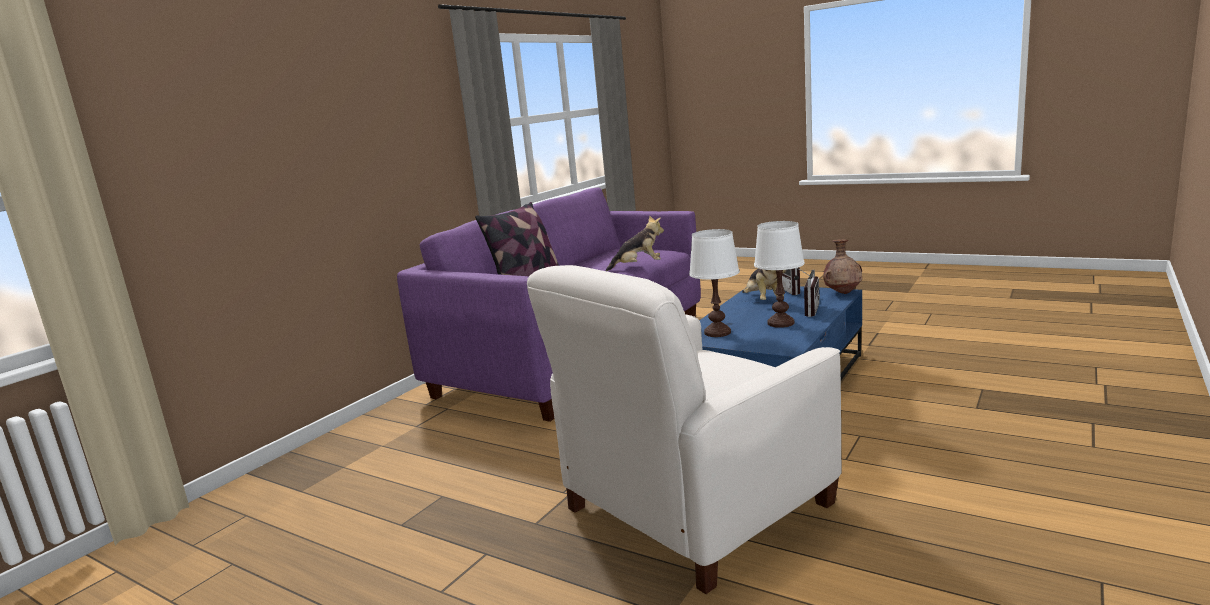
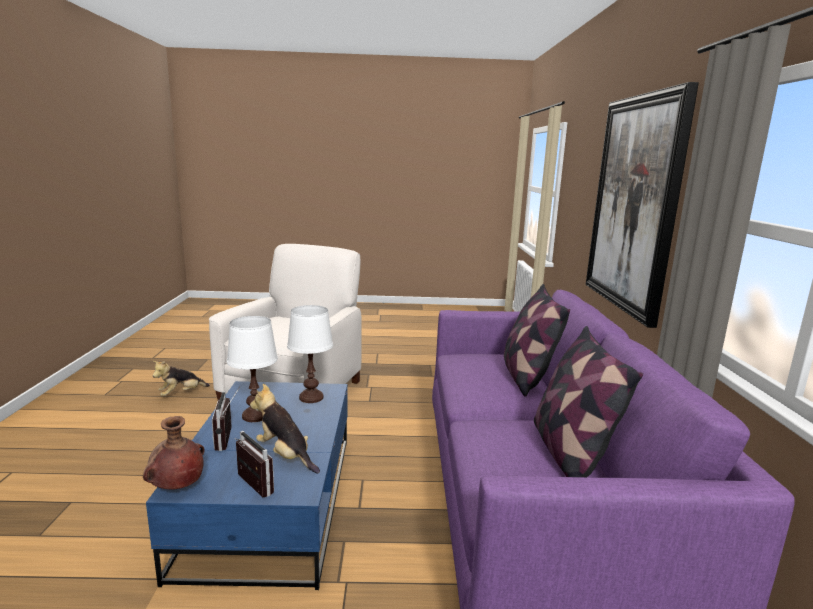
camera: 145 degrees right, 0 degrees up
(360, 142) = (634, 204): none -> picture
(598, 259) = (569, 453): none -> pillow
(638, 266) = (476, 439): plush toy -> plush toy (181, 394)

